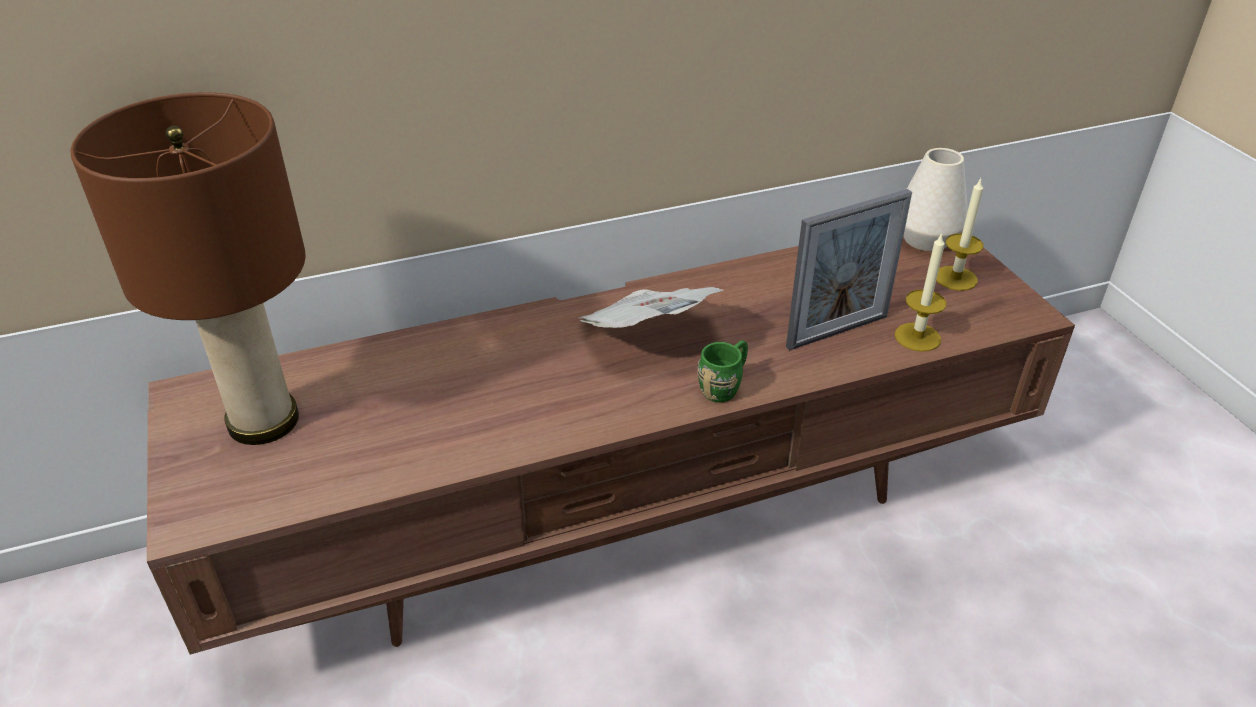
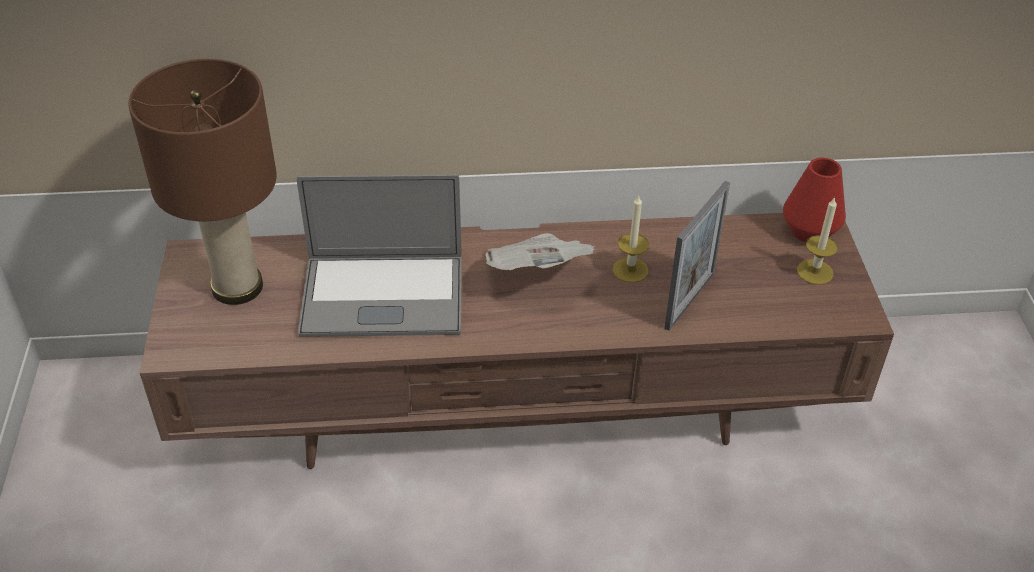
camera: 15 degrees right, 5 degrees up
(464, 395) = (383, 296): none -> laptop
(724, 386) = (579, 328): green mug -> none
(837, 331) = (690, 300): picture frame -> picture frame turned 45 degrees counterclockwise
(917, 337) = (753, 318): candle -> candle (630, 270)
(926, 239) = (809, 230): white vase -> red vase

